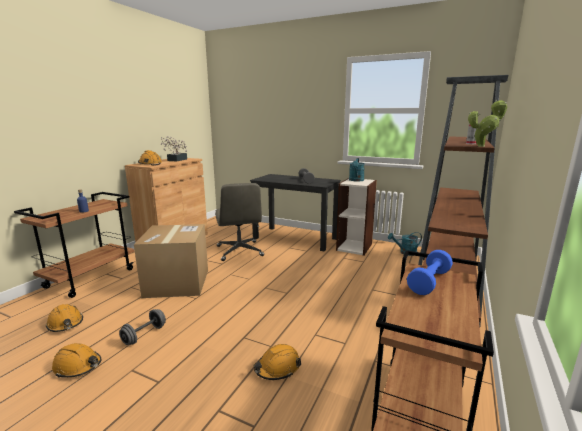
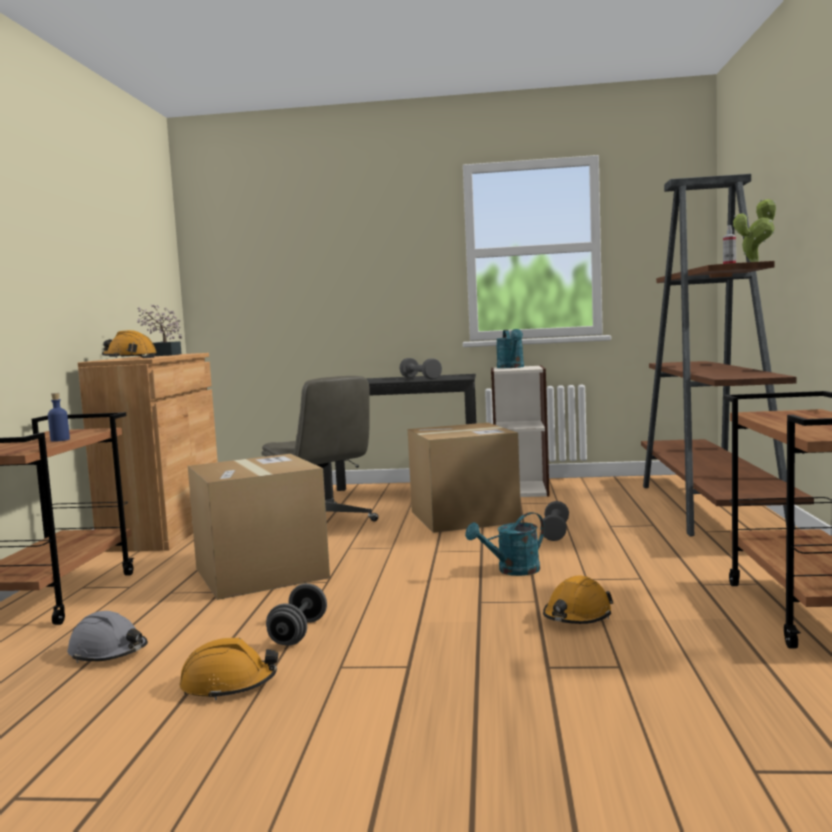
camera: 20 degrees left, 10 degrees down
(65, 324) = (108, 653): orange hard hat -> grey hard hat
(305, 262) = (464, 517): none -> cardboard box
(338, 287) = (555, 532): none -> grey dumbbell
(405, 253) = (609, 485): turquoise watering can -> turquoise watering can (512, 571)
(429, 282) = (784, 416): blue dumbbell -> none

